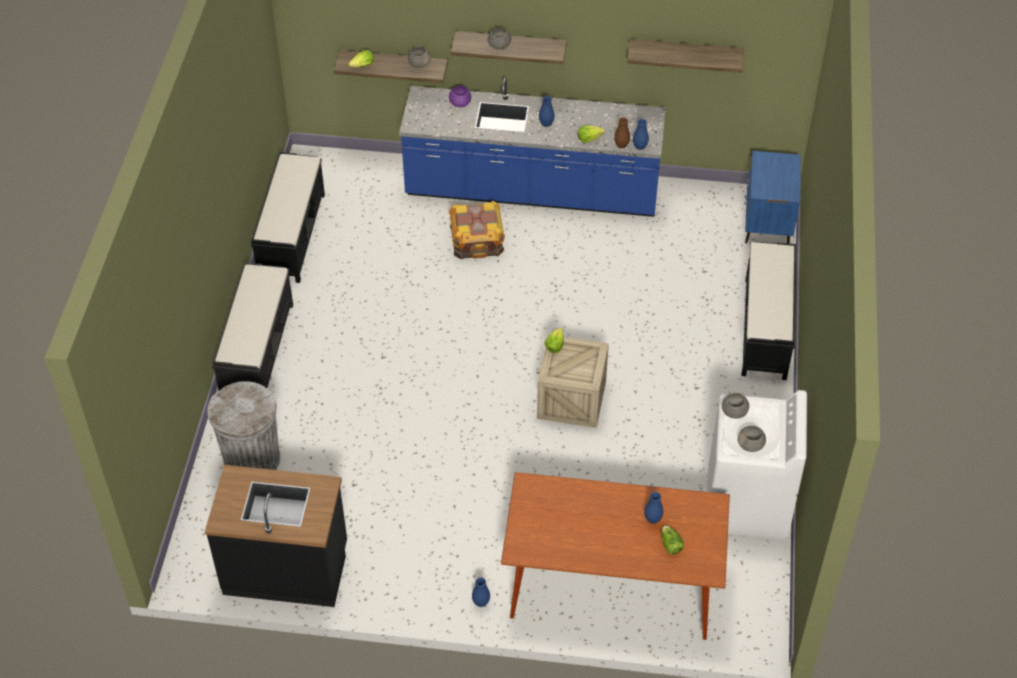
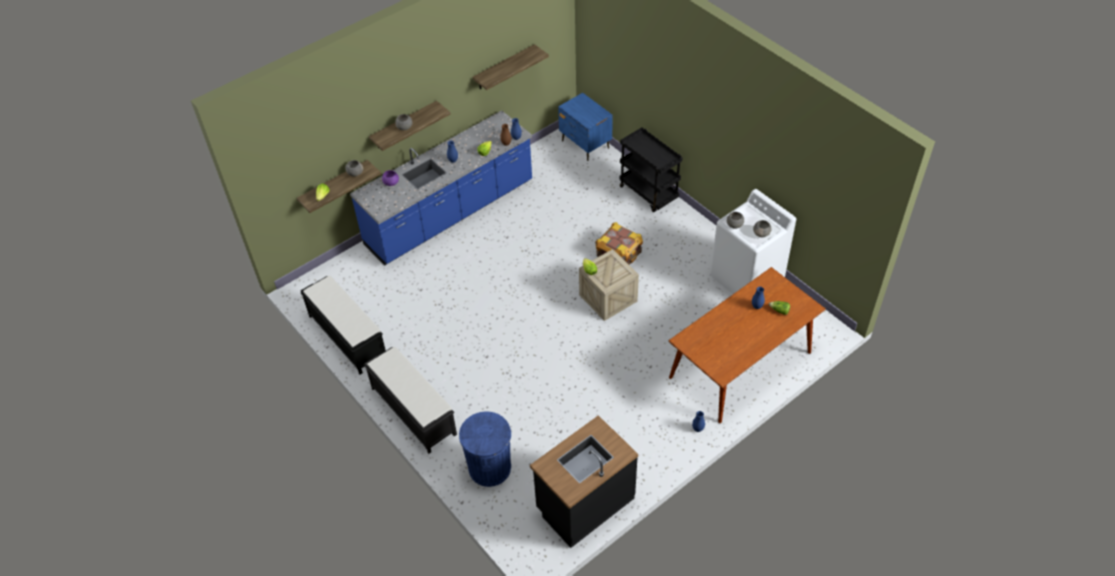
camera: 45 degrees left, 0 degrees up
(252, 459) = (490, 467): grey trash can -> blue trash can
(476, 240) = (455, 260): crate -> crate (618, 253)
(765, 329) = (649, 193): black bench -> black cart

